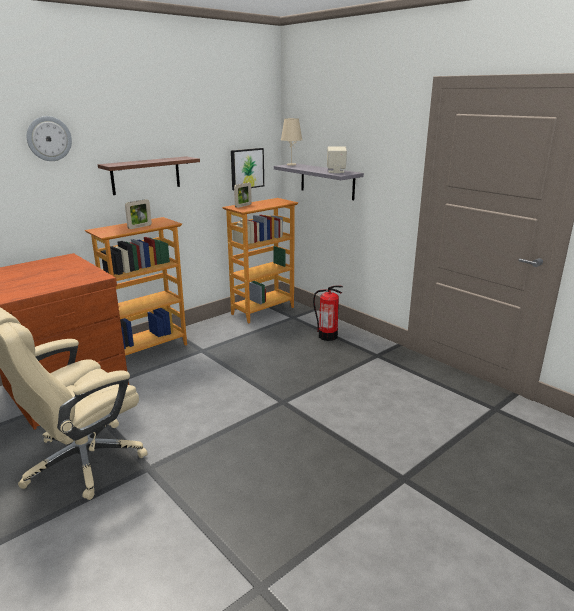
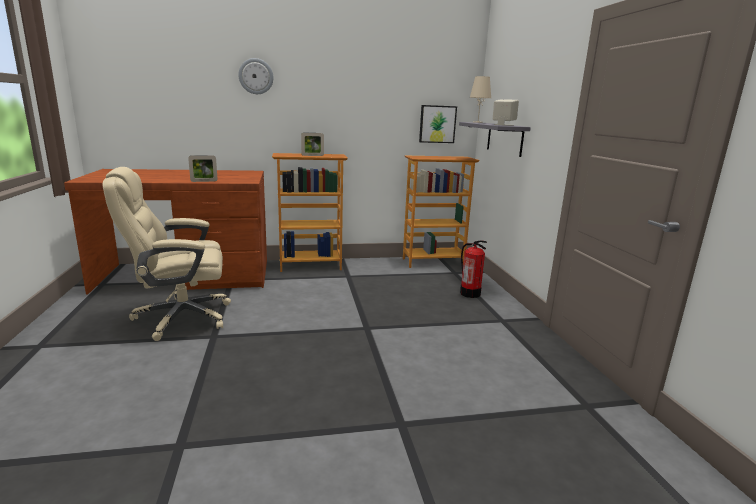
camera: 30 degrees right, 5 degrees down
(146, 175) = (334, 116): shelf -> none
(243, 206) = (423, 156): picture frame -> picture frame (204, 181)

